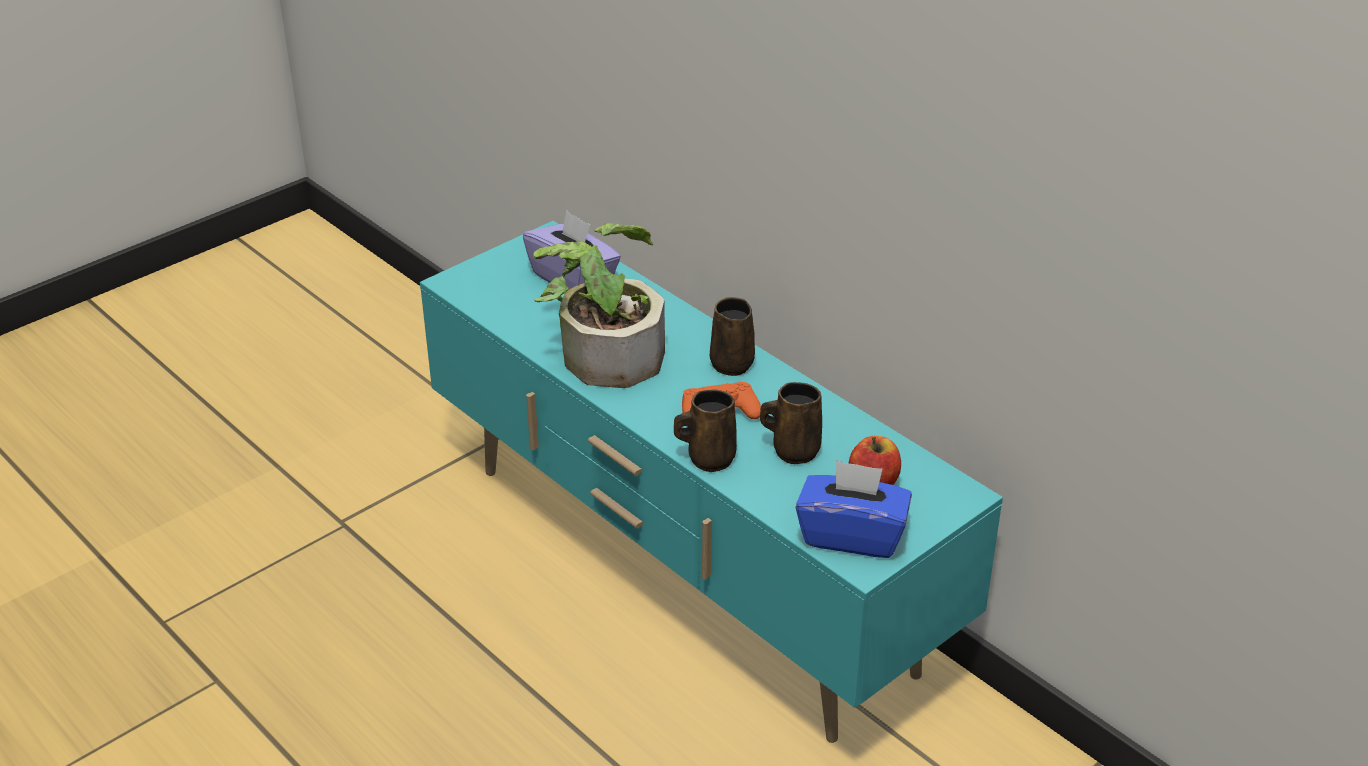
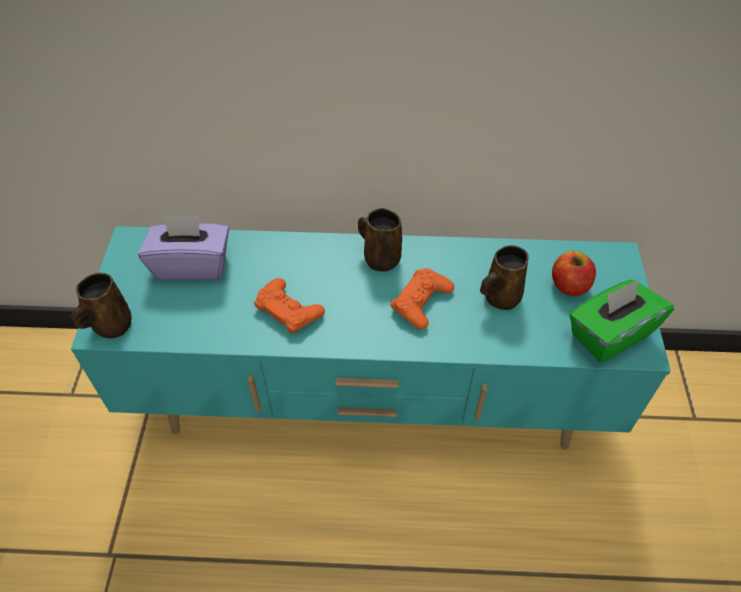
camera: 45 degrees left, 15 degrees up
(603, 351) = (288, 310): potted plant -> orange game controller
(708, 458) = (463, 344): brown mug -> brown mug (111, 326)
(852, 535) = (610, 334): blue tissue box -> green tissue box

